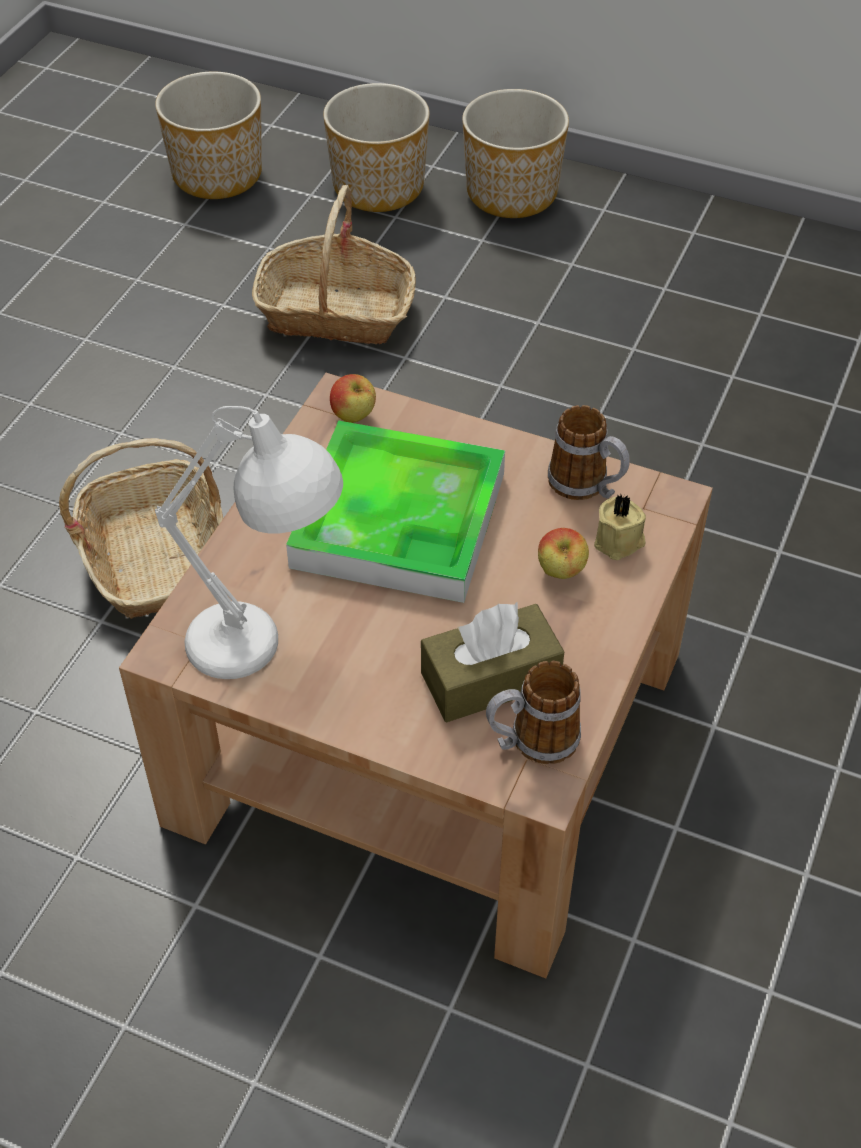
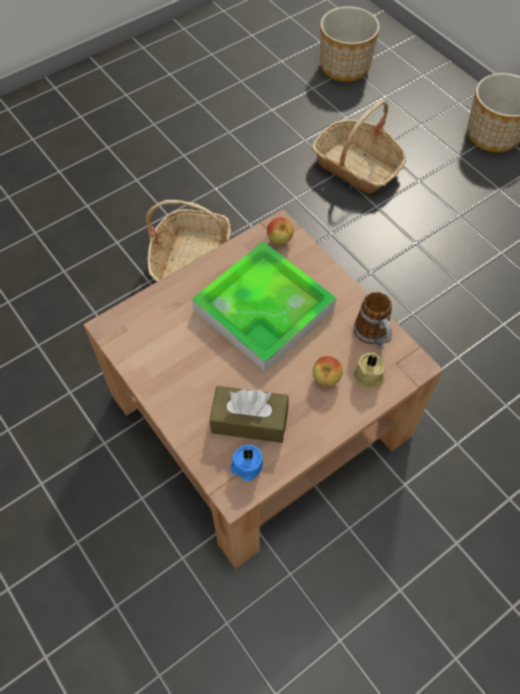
camera: 30 degrees right, 10 degrees up
(268, 652) = (154, 351): white table lamp -> none
(379, 187) = (423, 104): planter -> none
(532, 741) = (246, 466): mug -> blue candle

